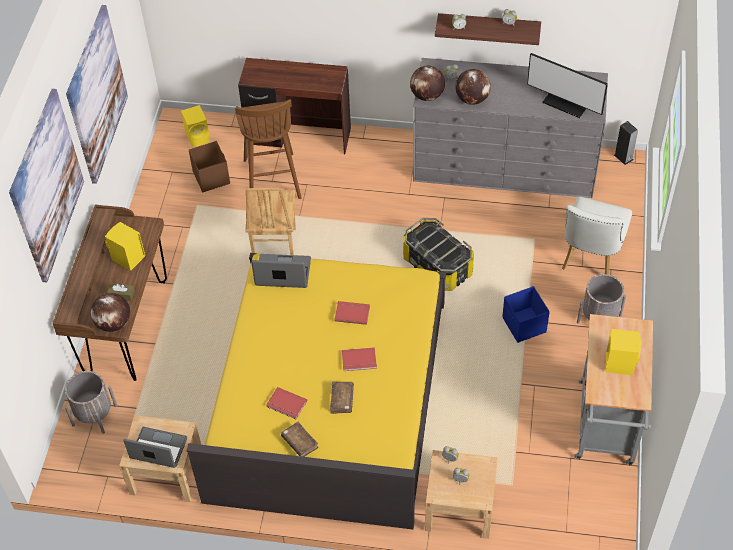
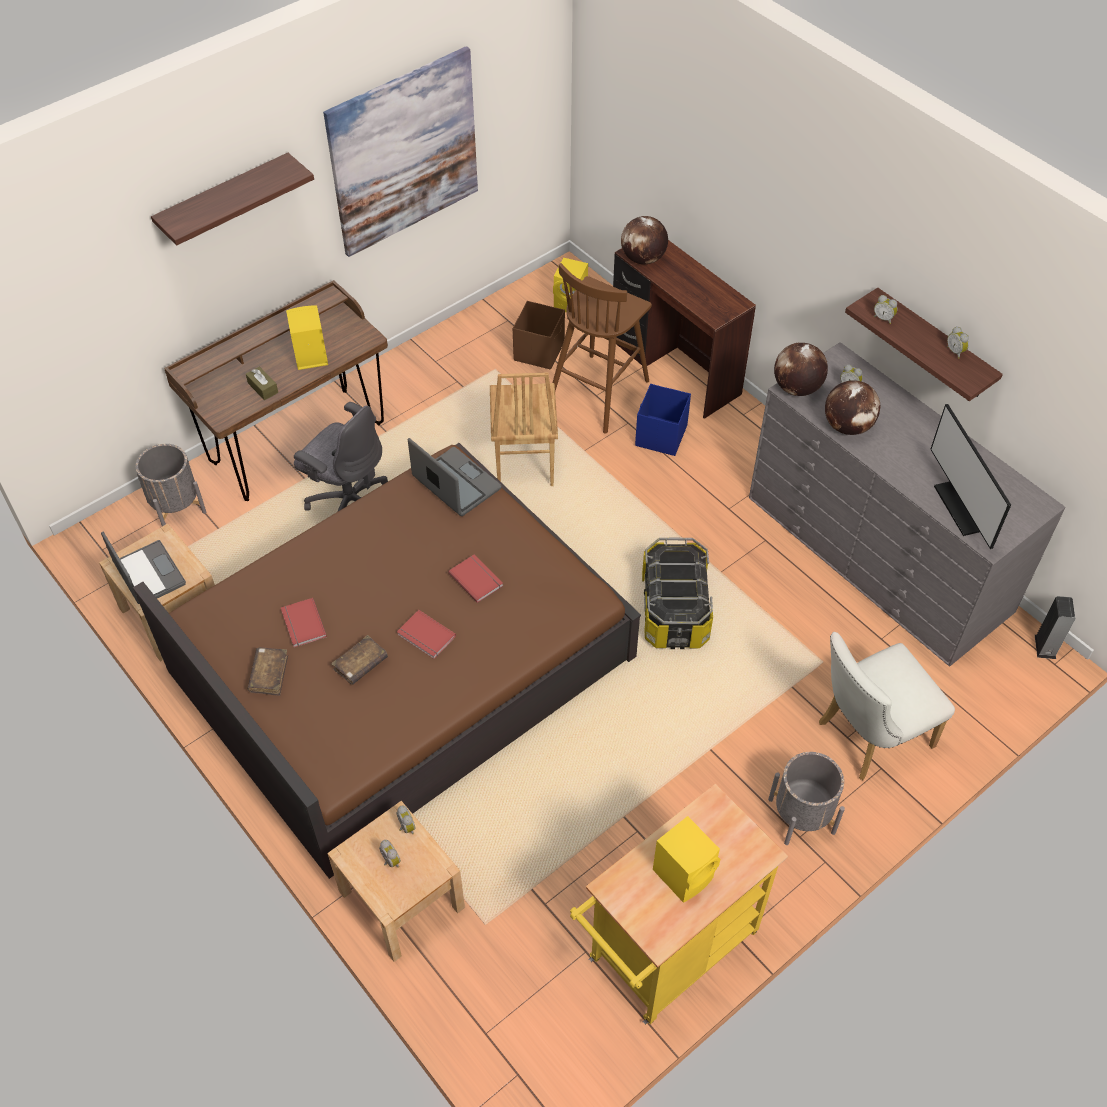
camera: 40 degrees right, 0 degrees up
(46, 186) = (225, 201): picture -> shelf
(114, 323) = (223, 411): globe -> globe (643, 259)
(199, 338) = (349, 504): none -> grey office chair
(274, 247) = (523, 464): brown chair -> brown chair turned 45 degrees counterclockwise
(328, 399) = (401, 664): yellow bed -> brown bed
(524, 325) = (700, 752): blue storage box -> blue storage box (660, 436)
(606, 429) = (665, 953): grey cart -> yellow cart

